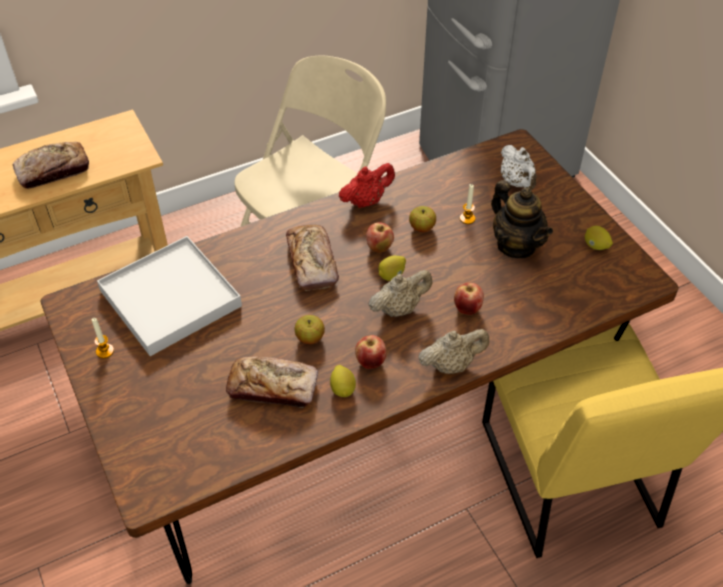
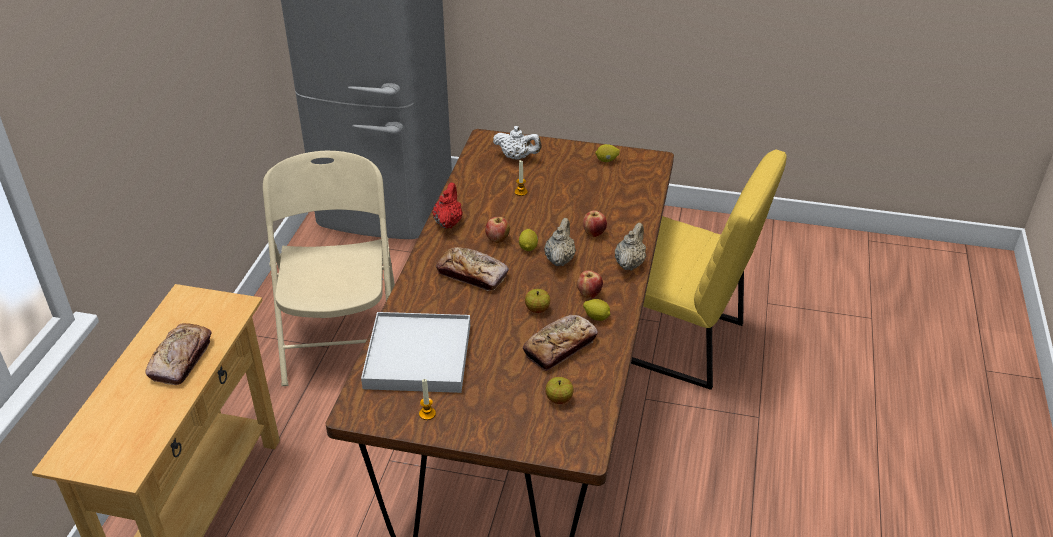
camera: 50 degrees left, 10 degrees down
(422, 227) = (504, 213): apple -> apple (559, 399)
(516, 245) = (568, 187): teapot -> none

